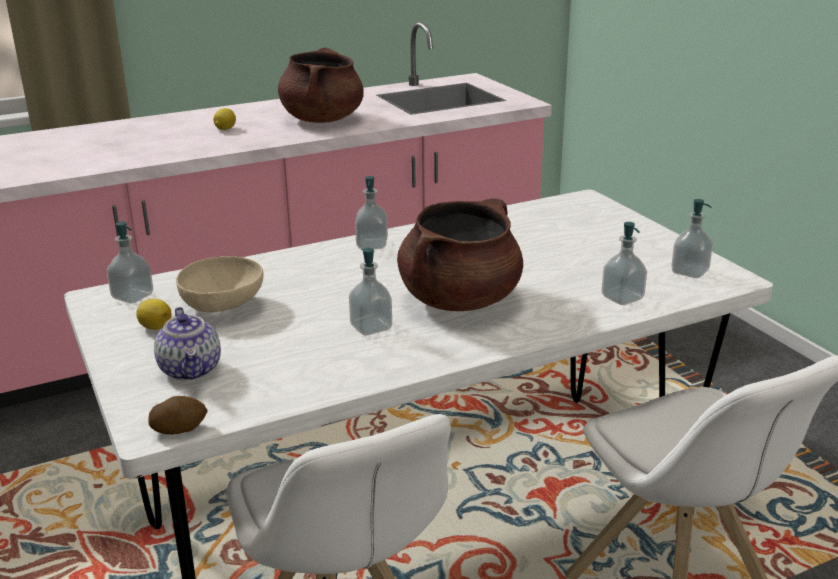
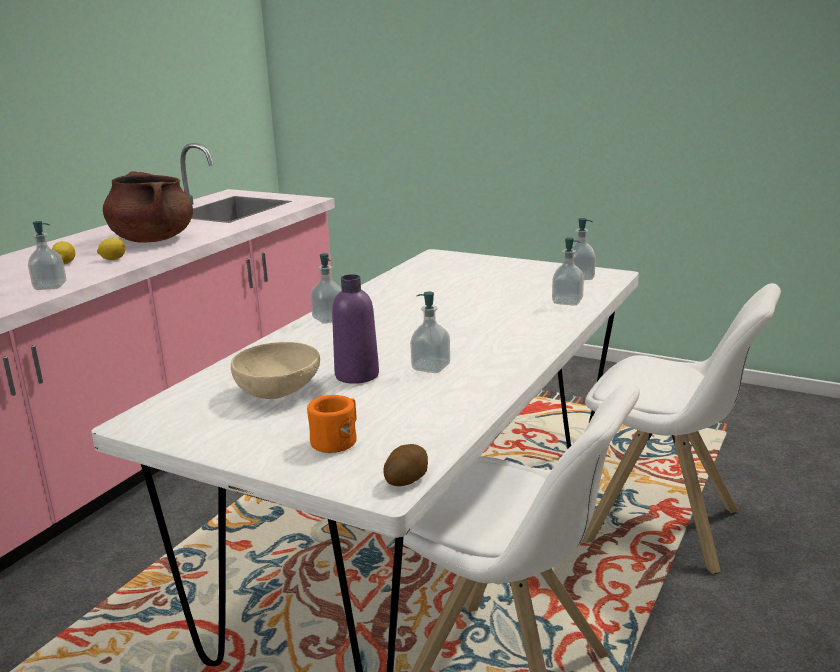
camera: 35 degrees left, 5 degrees down
(132, 296) = (174, 411): soap dispenser -> soap dispenser (50, 286)
(155, 327) = (242, 424): lemon -> lemon (112, 259)
(191, 370) = (337, 440): teapot -> orange mug
(302, 312) = (357, 375): none -> purple bottle
(460, 300) = (464, 333): brown cooking pot -> none

